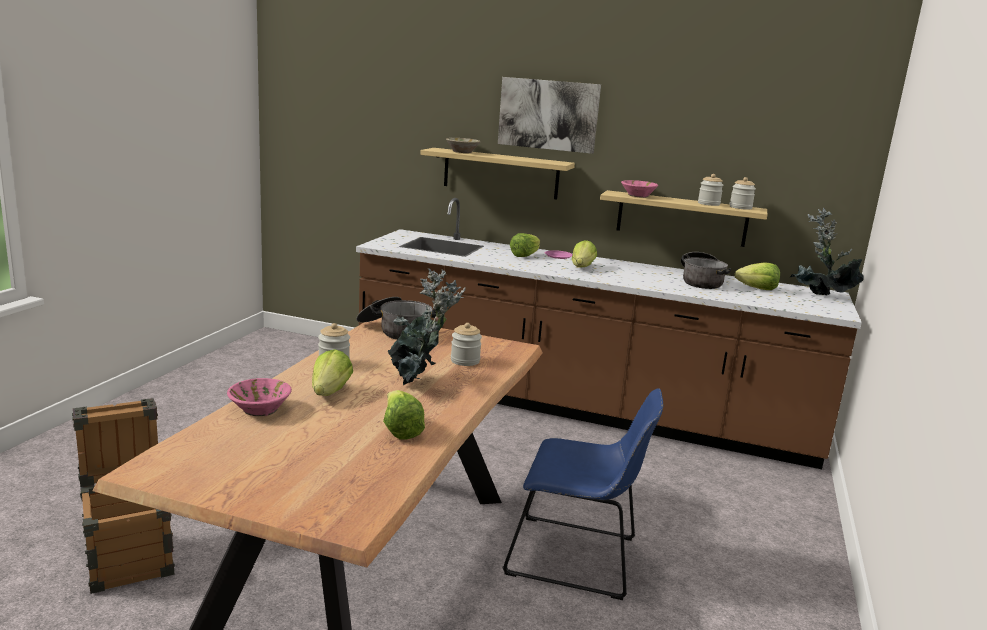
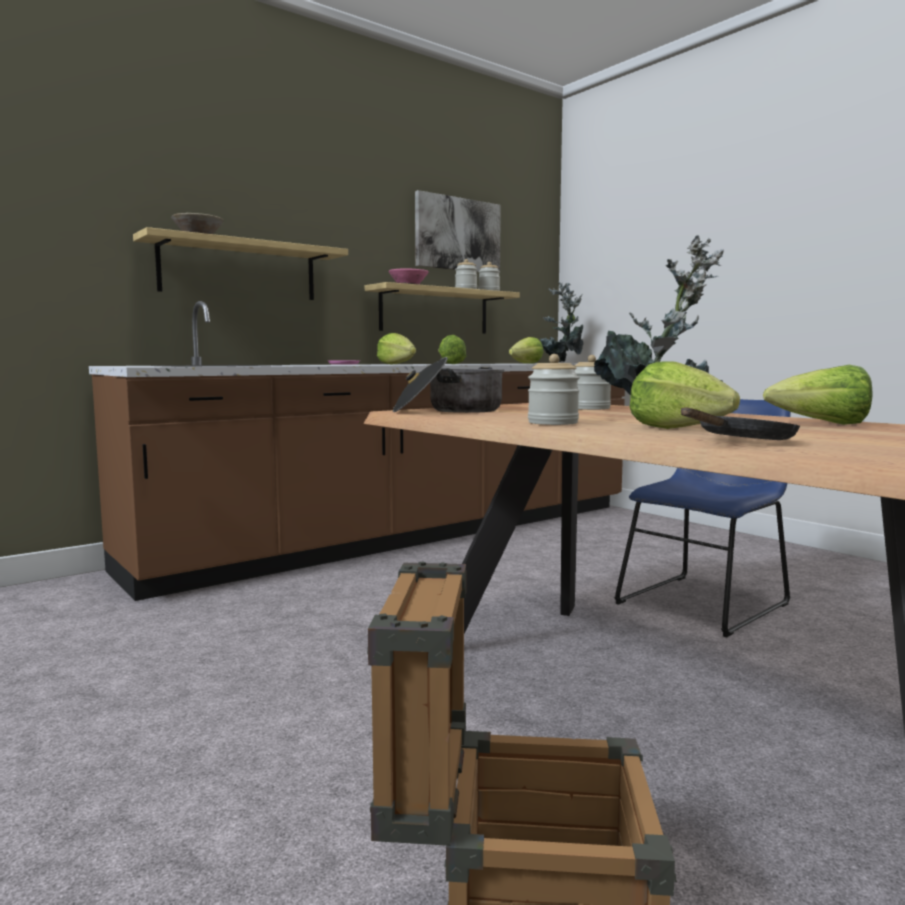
camera: 55 degrees left, 10 degrees down
(259, 410) = (740, 442): pink bowl -> black frying pan
(525, 255) = (320, 364): lettuce -> lettuce (449, 364)
(548, 114) = (291, 193): picture -> picture (457, 234)
(701, 281) = (490, 363): cooking pot -> none

